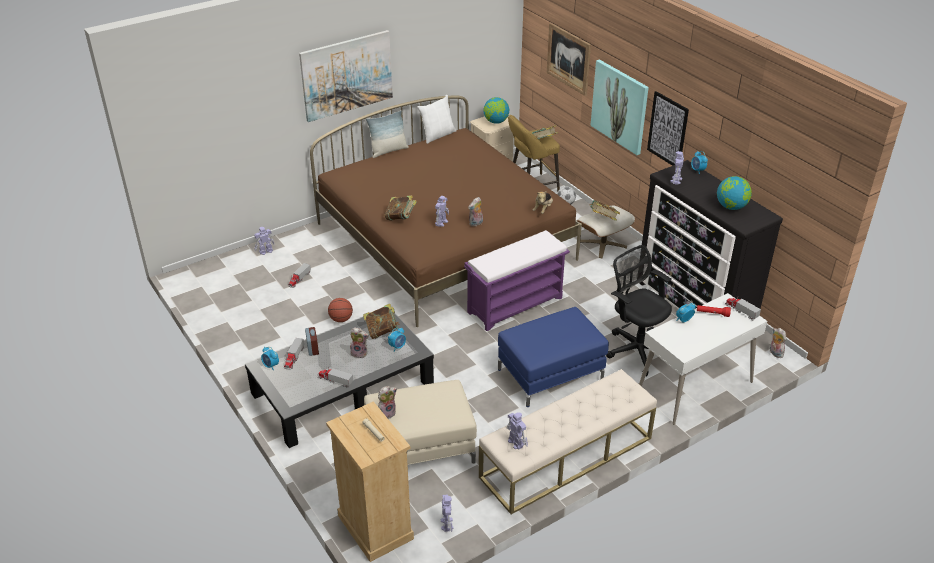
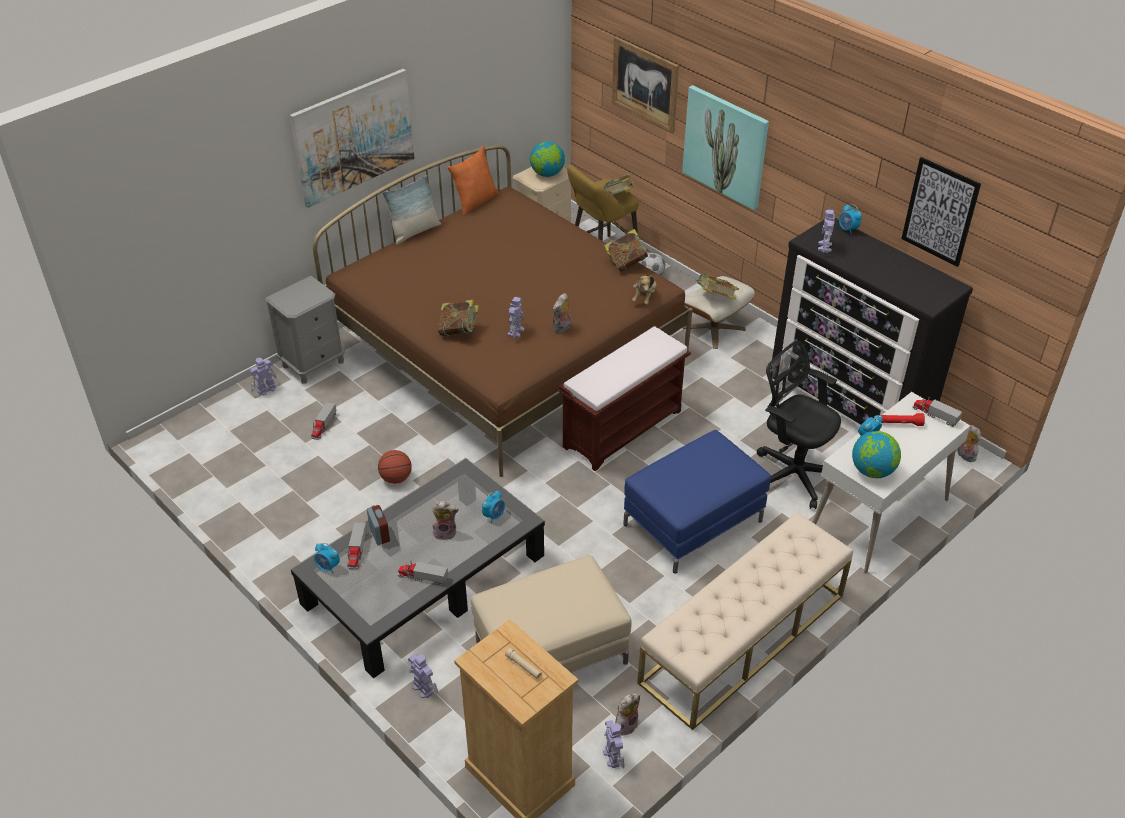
camera: 10 degrees left, 5 degrees up
(303, 238) = (313, 363): none -> grey nightstand
(382, 331) = (467, 496): book -> book (626, 263)
(387, 413) = (510, 619): plush toy -> plush toy (625, 724)
(437, 135) = (475, 201): white pillow -> orange pillow
(515, 304) = (623, 428): purple bench -> brown bench
(515, 442) = (691, 637): toy robot -> toy robot (423, 688)
(667, 130) = (798, 176): picture -> picture (940, 212)
(731, 207) = (905, 278): globe -> globe (872, 471)

